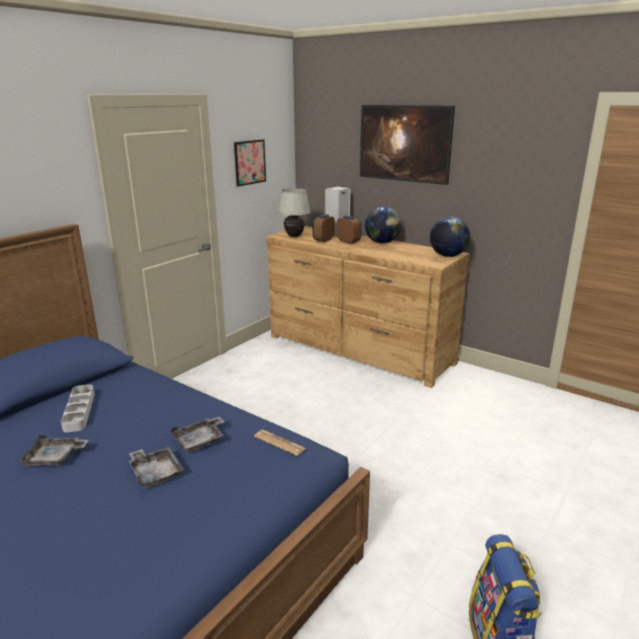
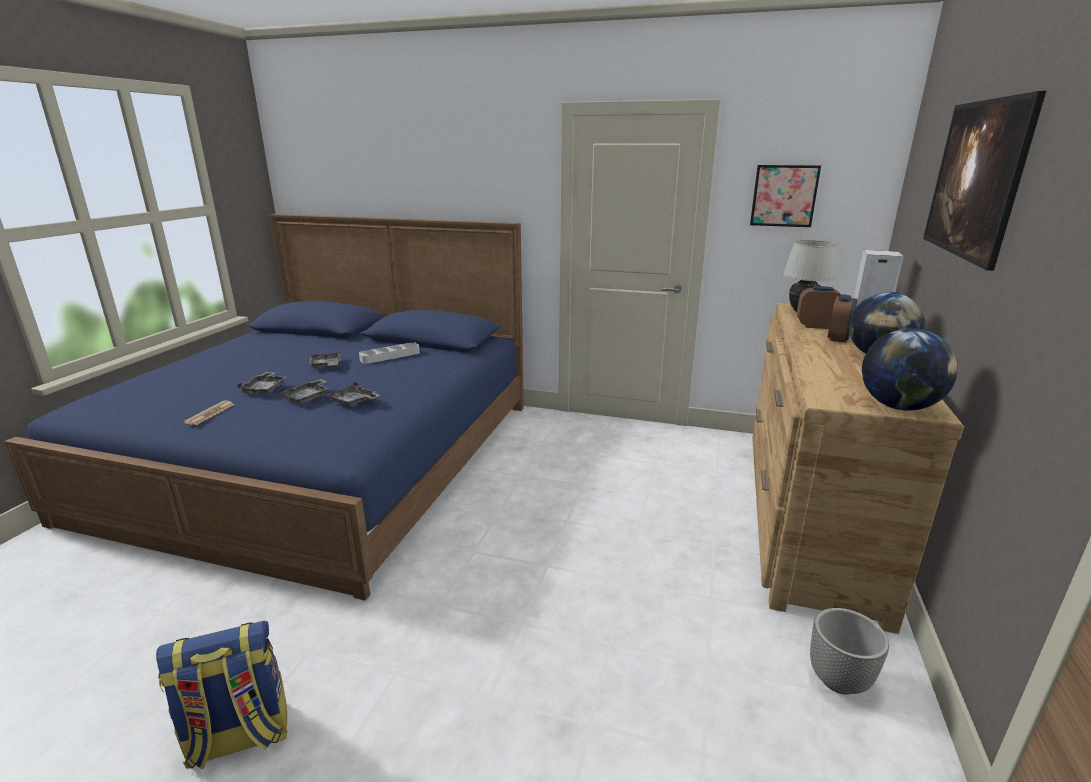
camera: 70 degrees right, 0 degrees up
(87, 509) = (265, 389): none -> grey tray
(279, 443) = (357, 433): newspaper -> newspaper (210, 413)
(482, 388) = (838, 680): none -> planter

